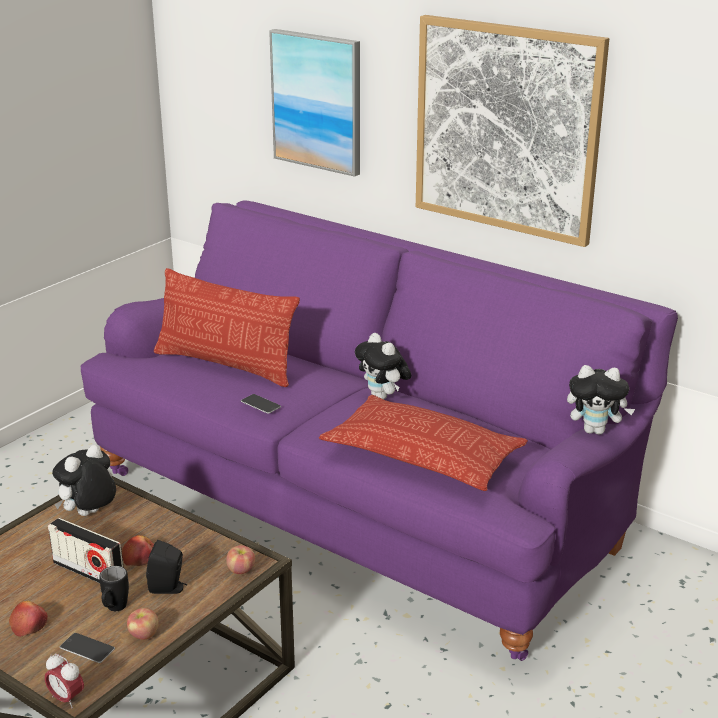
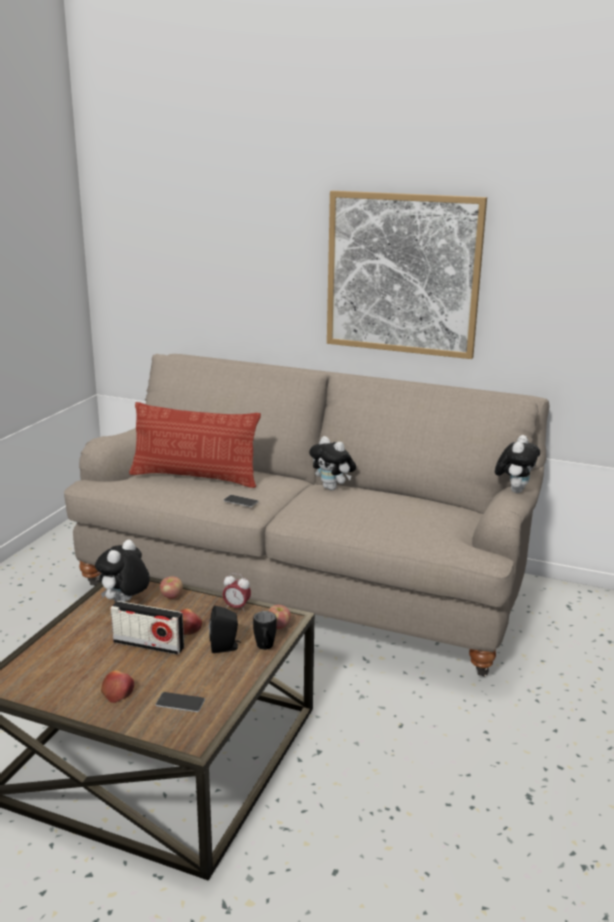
camera: 15 degrees left, 5 degrees down
(66, 699) = (185, 744): alarm clock -> alarm clock (236, 607)
(114, 609) = (187, 670): black mug -> black mug (265, 648)
(144, 635) = (224, 685): apple -> apple (171, 596)
(317, 101) = (236, 267): picture -> none
(360, 506) = (305, 585): purple sofa -> beige sofa
(423, 453) = (389, 521): pillow -> none
(595, 430) = (514, 490): plush toy -> plush toy turned 60 degrees counterclockwise

